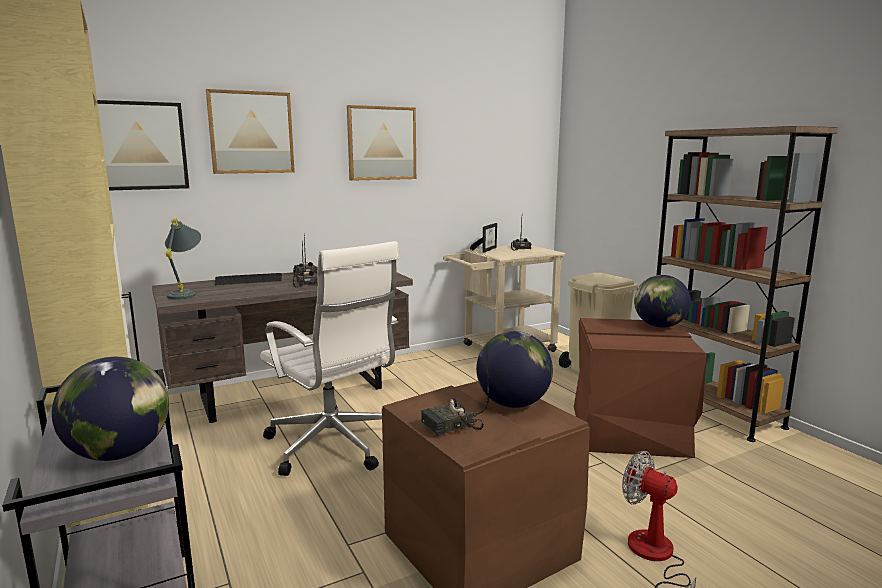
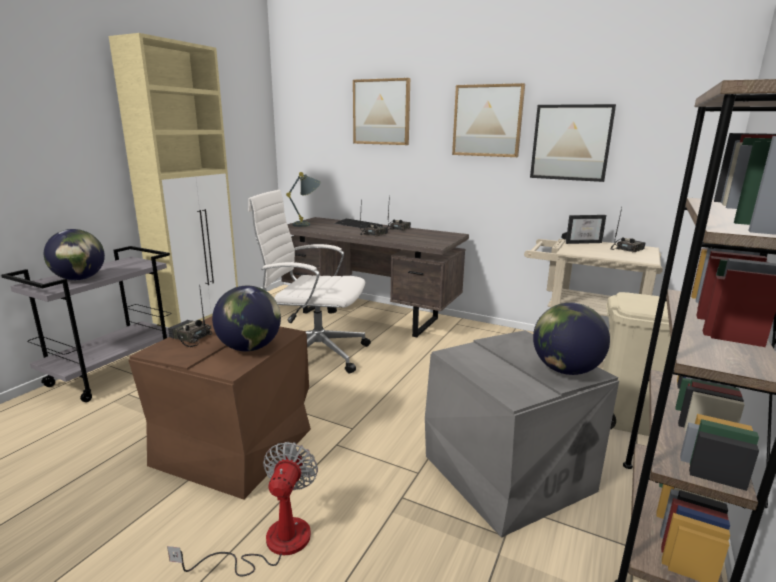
camera: 55 degrees right, 5 degrees up
(138, 146) = (316, 122): picture -> picture (571, 142)
(334, 445) = (315, 353): white office chair -> white office chair turned 90 degrees clockwise
(630, 431) = (507, 474): brown storage box -> grey storage box

